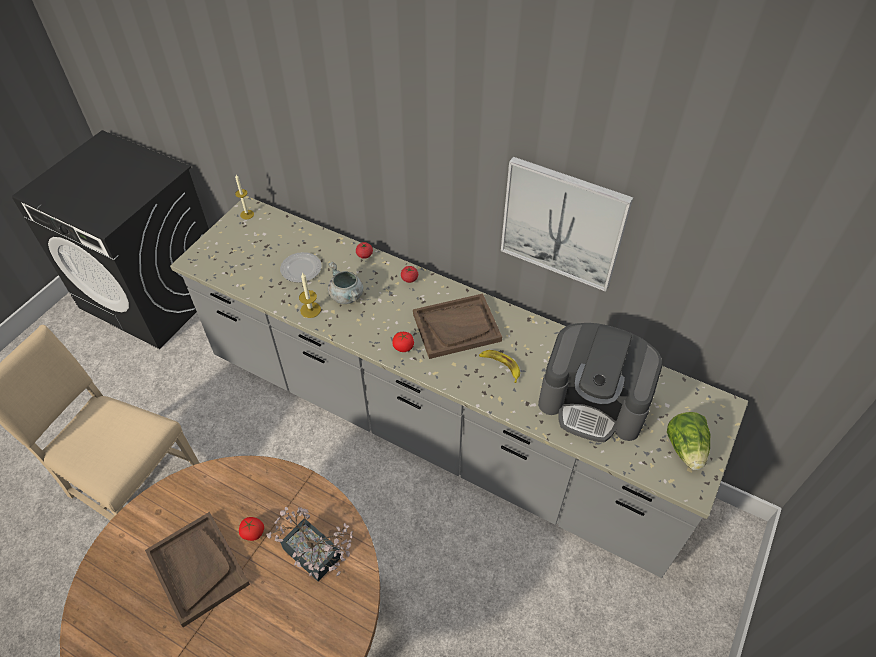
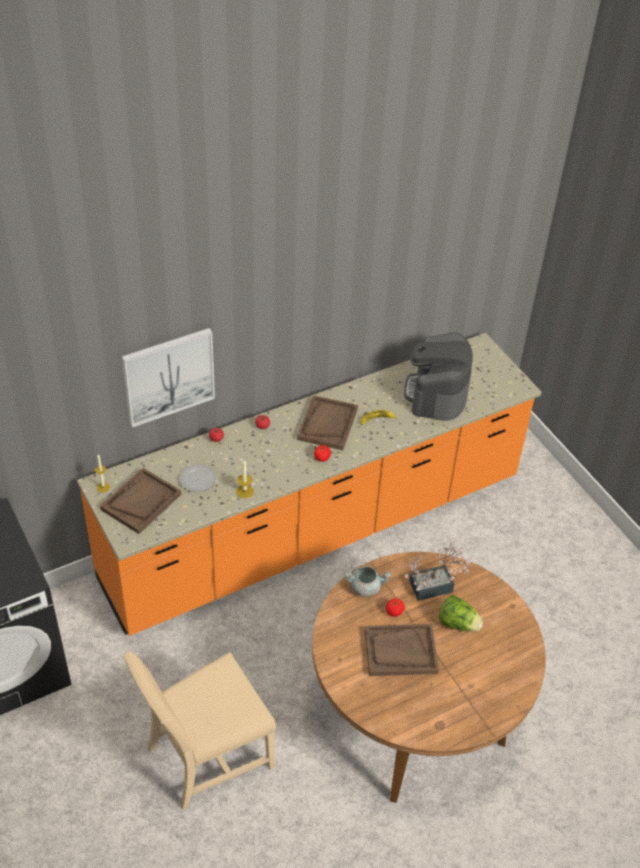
camera: 60 degrees left, 5 degrees down
(246, 246) = (141, 502): none -> brown tray
(347, 296) = (249, 466): grey cooking pot -> grey cooking pot (365, 587)
(438, 427) = (314, 531): grey counter -> orange counter
(563, 223) = (357, 303): picture -> picture (168, 376)
(593, 402) = (436, 393): coffee machine -> coffee machine turned 135 degrees clockwise
(685, 449) = (496, 375): lettuce -> lettuce (458, 623)

